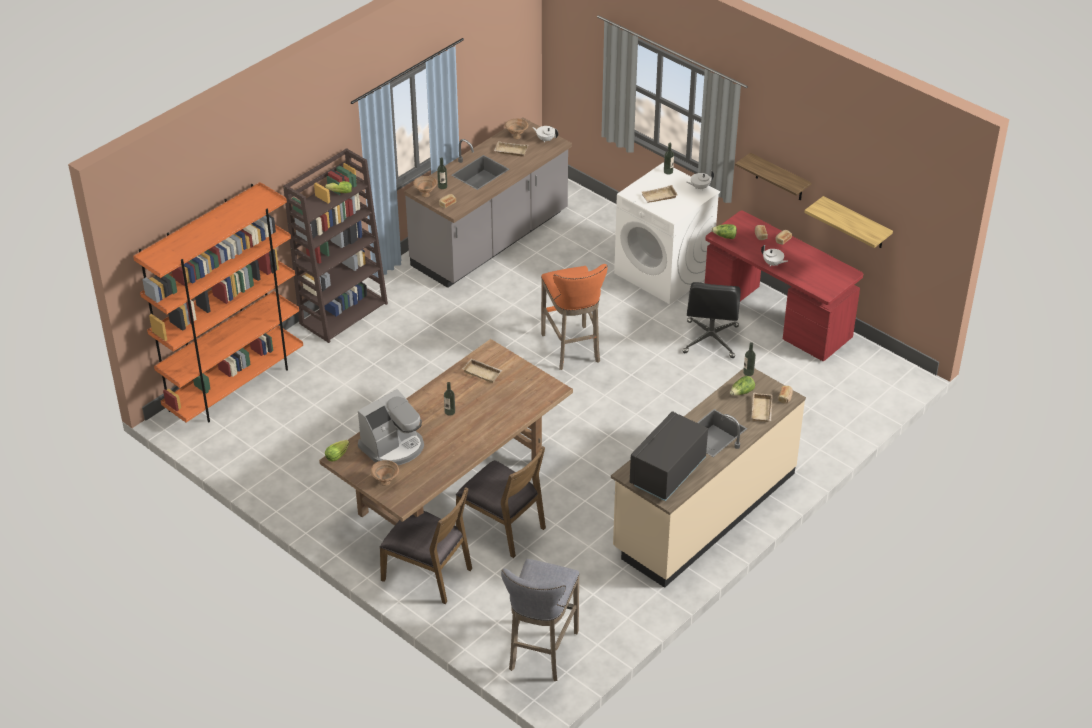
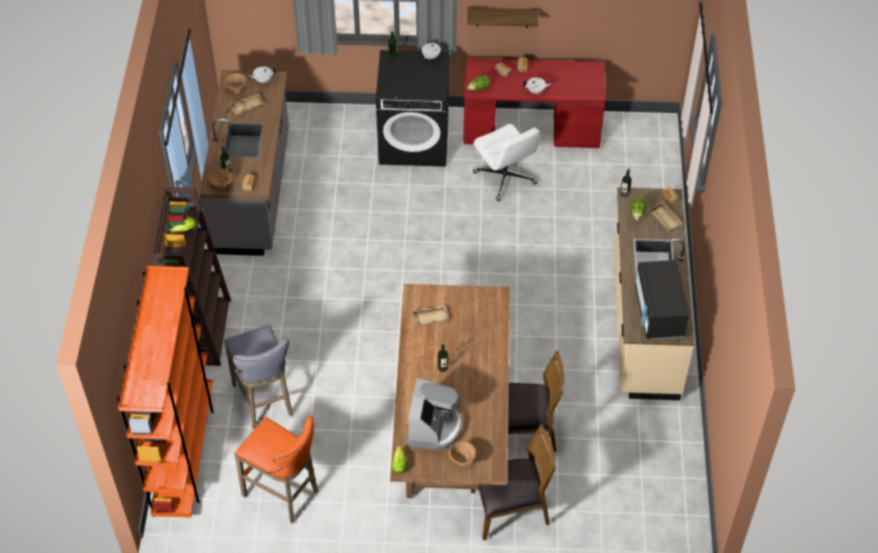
camera: 40 degrees left, 10 degrees up
(541, 653) = (655, 513): grey stool -> grey stool (265, 402)
(572, 350) = (416, 249): orange stool -> orange stool (284, 494)
(659, 197) = (410, 83): beige tray -> none
(664, 273) = (414, 142): white washing machine -> black washing machine
(710, 340) = (505, 178): black office chair -> white office chair
(856, 223) = (589, 25): shelf -> none

